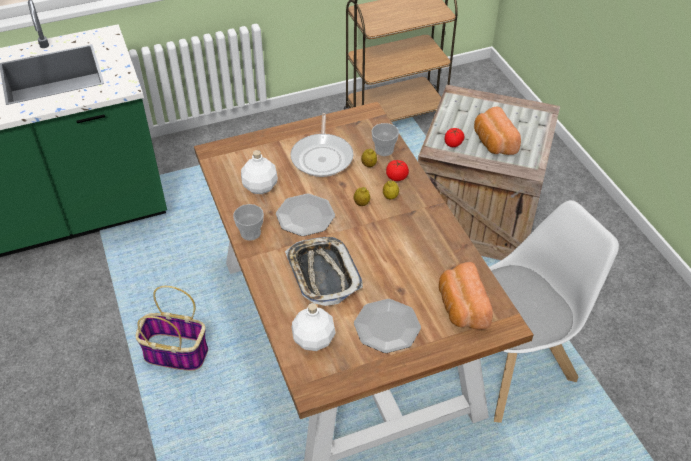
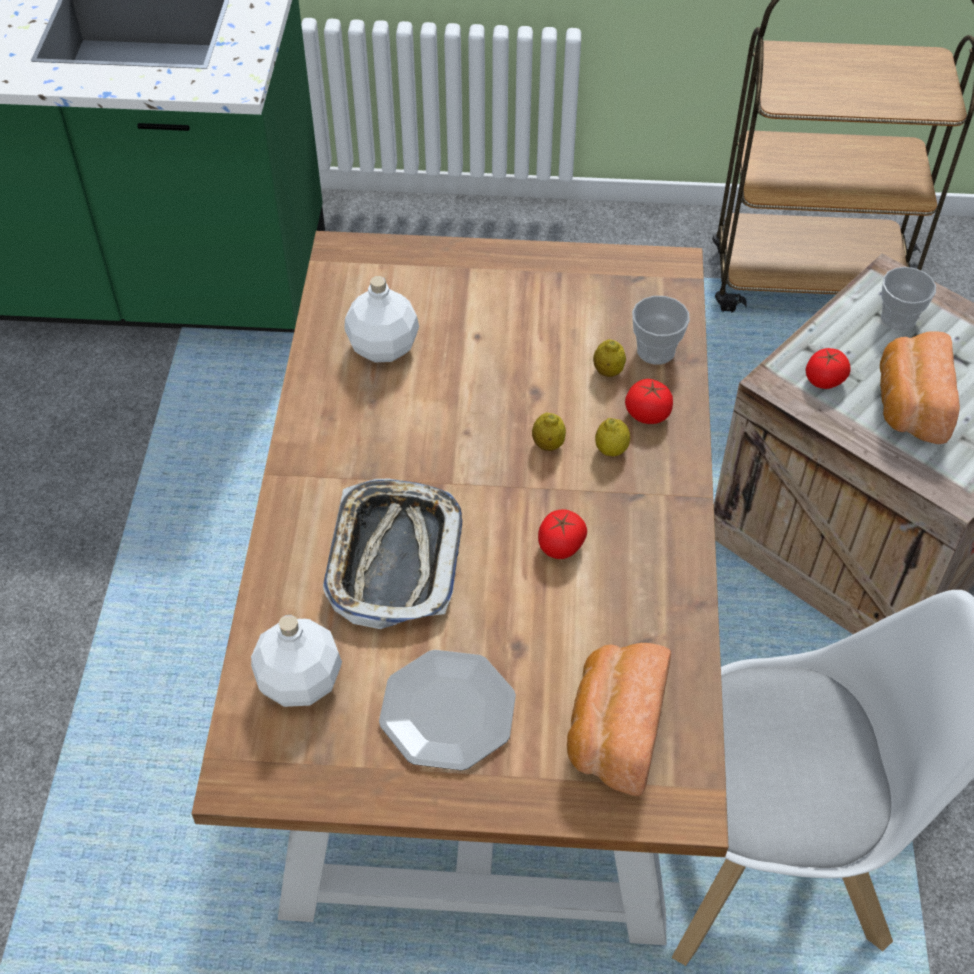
camera: 25 degrees right, 5 degrees up
(174, 353) = (184, 590): basket -> none
(250, 233) = (313, 430): cup -> cup (898, 318)
(305, 216) = (429, 433): plate -> none
(322, 157) = (530, 326): frying pan -> none
(393, 243) = (561, 546): none -> tomato

